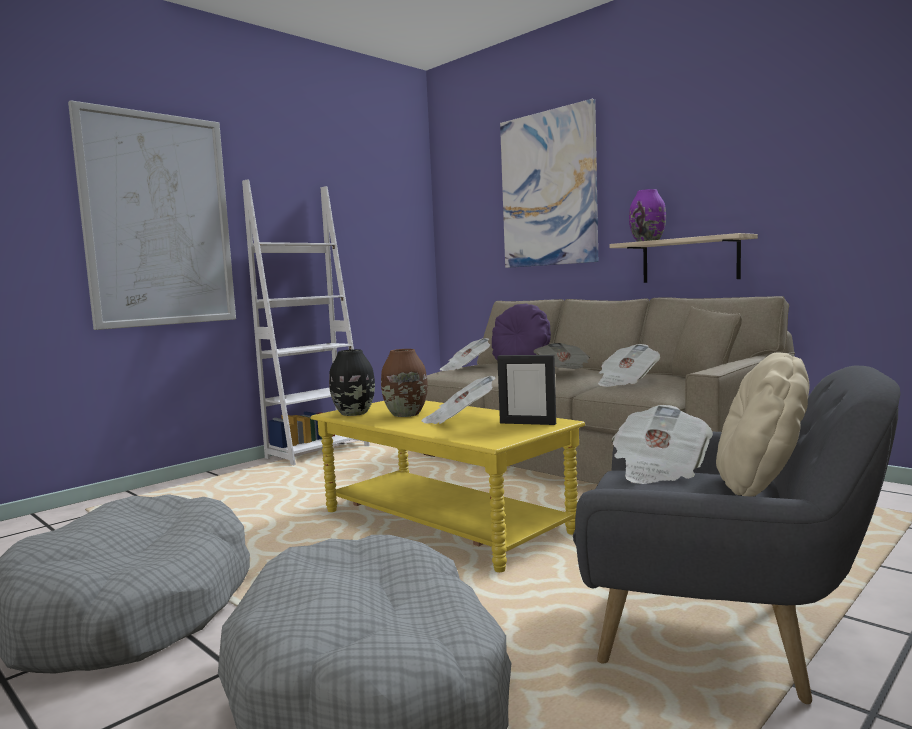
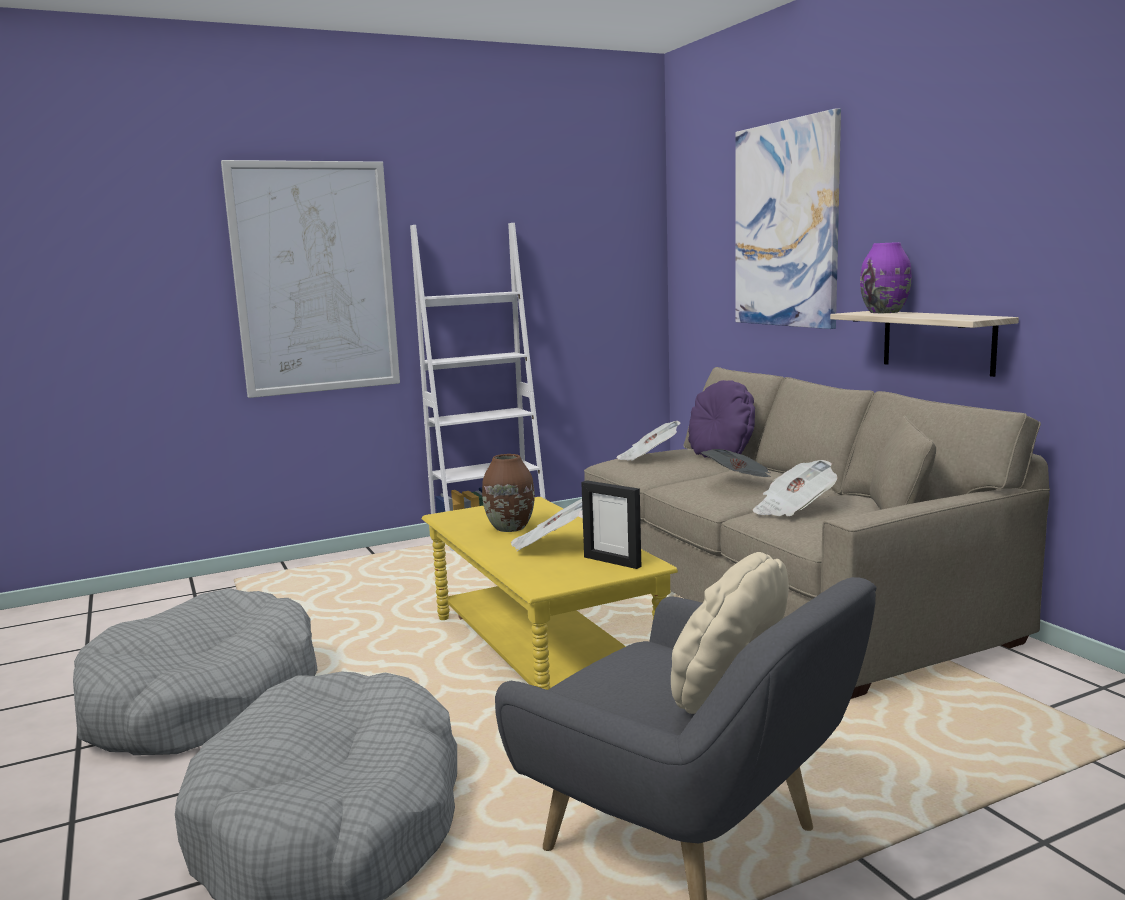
camera: 20 degrees right, 5 degrees up
(354, 413) = (464, 518): black vase -> none
(658, 470) = (663, 656): newspaper -> none

